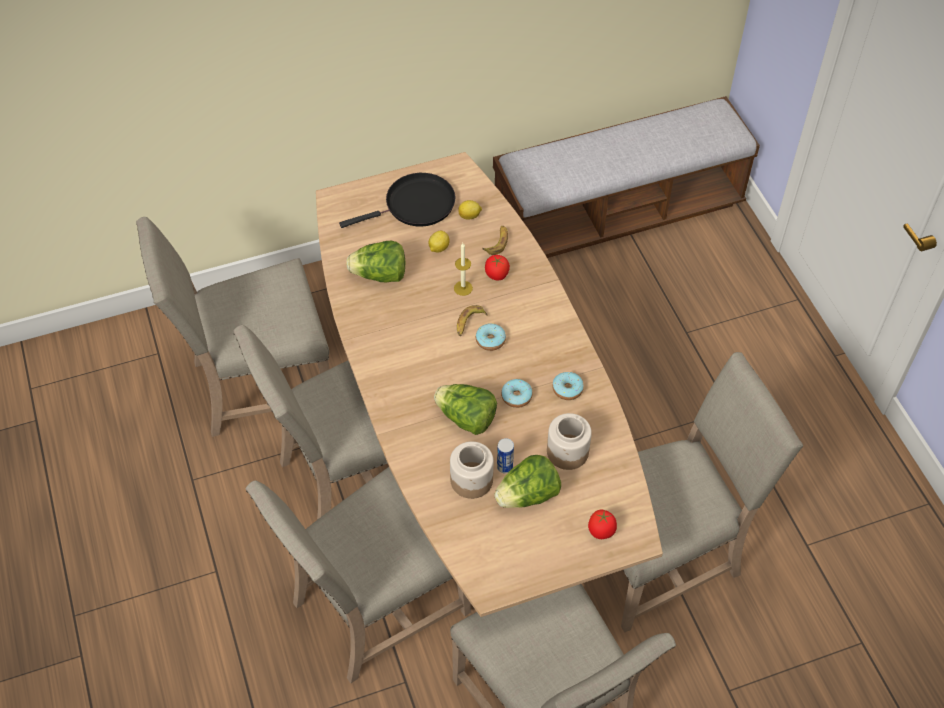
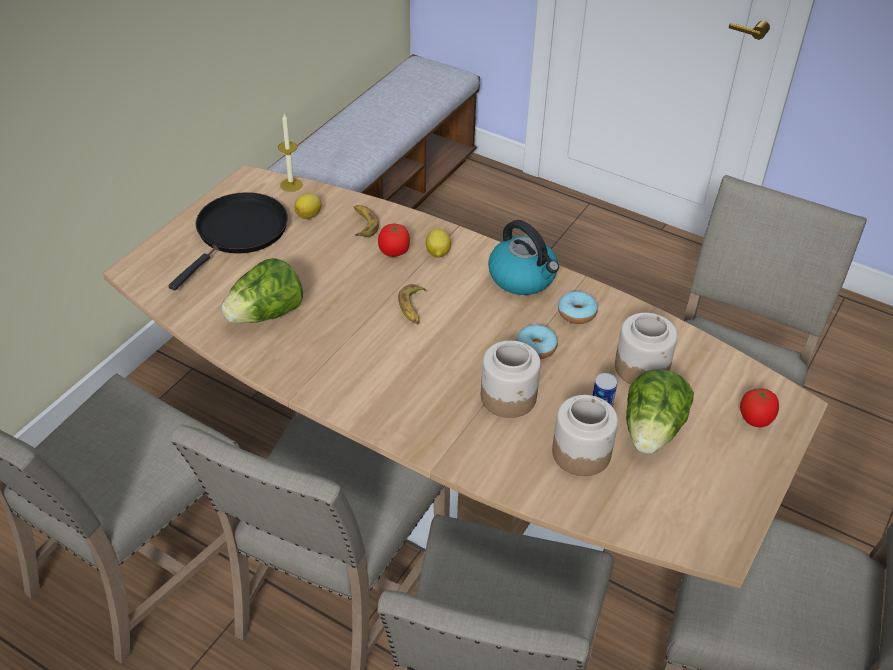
camera: 40 degrees left, 10 degrees down
(438, 248) = (306, 258): lemon -> lemon (437, 253)
(463, 288) = (371, 280): candle -> candle (291, 185)
(466, 418) = (509, 397): lettuce -> jar
(490, 340) = (452, 312): donut -> none
(560, 343) = (523, 278): none -> kettle

